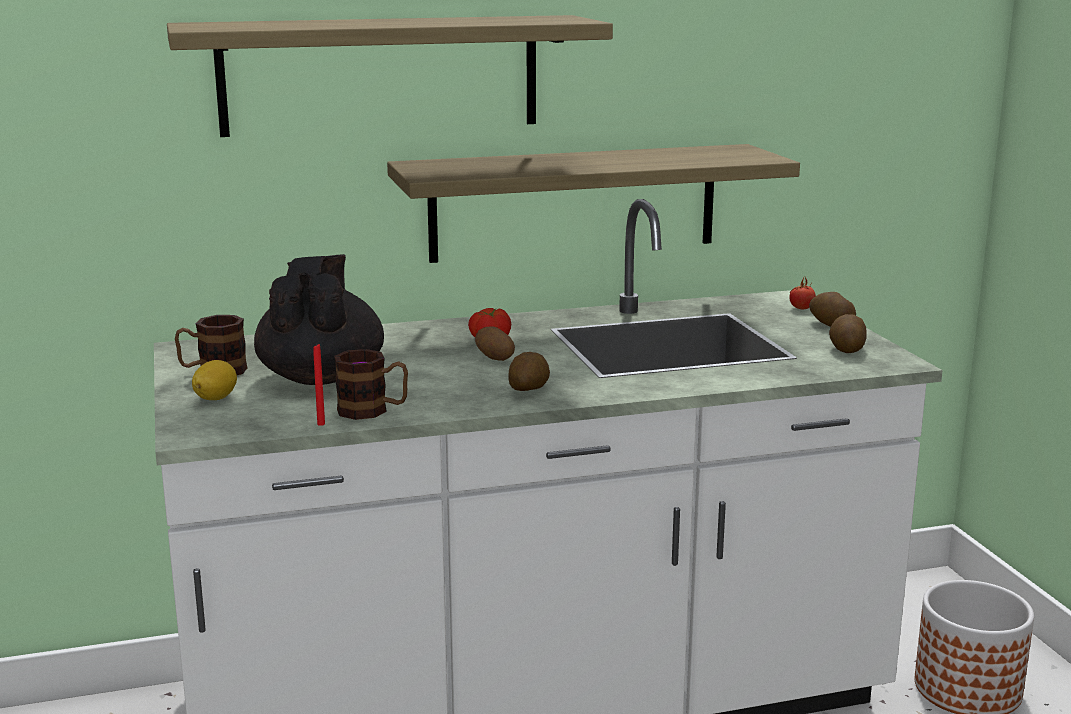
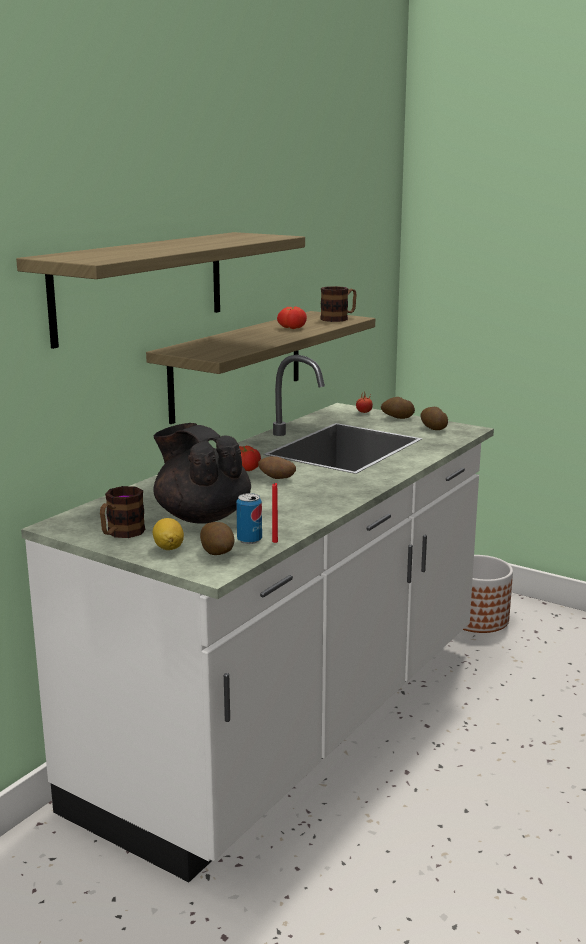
camera: 40 degrees left, 0 degrees up
(302, 414) = (249, 540): none -> can
(373, 410) = (284, 525): mug -> mug (339, 318)
(529, 389) = (337, 489): potato -> potato (218, 552)
(639, 159) = (291, 328): none -> tomato

